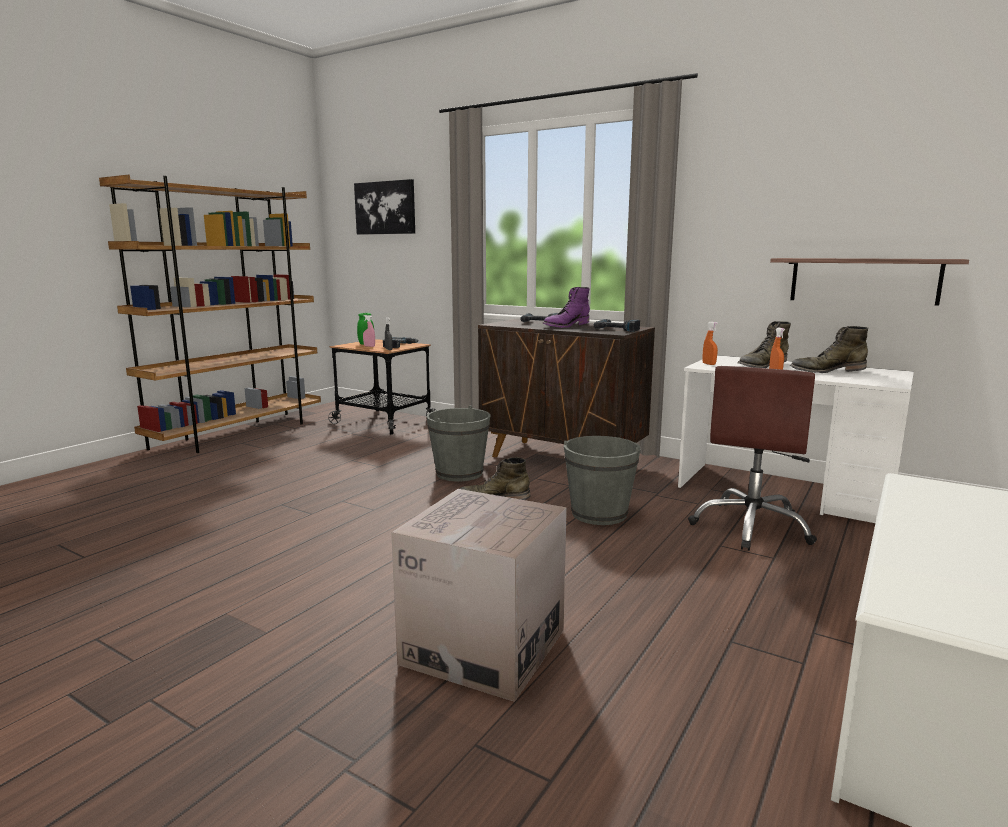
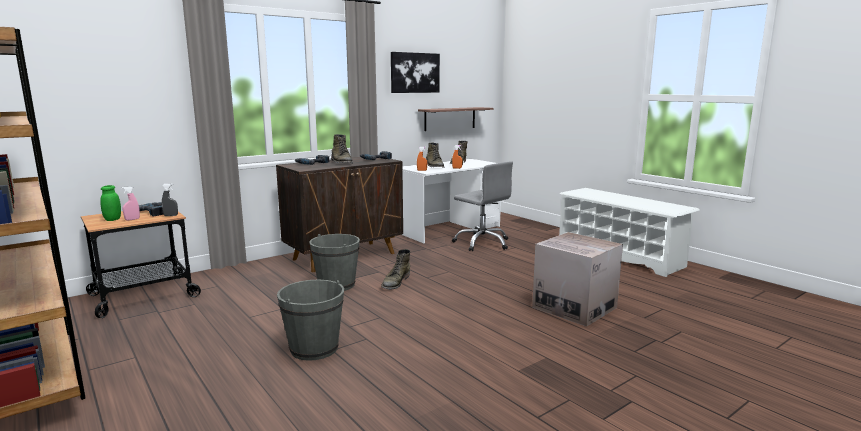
camera: 70 degrees left, 0 degrees up
(385, 208) = (76, 68): picture -> picture (414, 72)
(565, 325) = (341, 162): purple boot -> green boot
(599, 514) = (443, 264): grey bucket -> grey bucket (314, 348)
(751, 527) = (482, 243): brown office chair -> grey office chair

